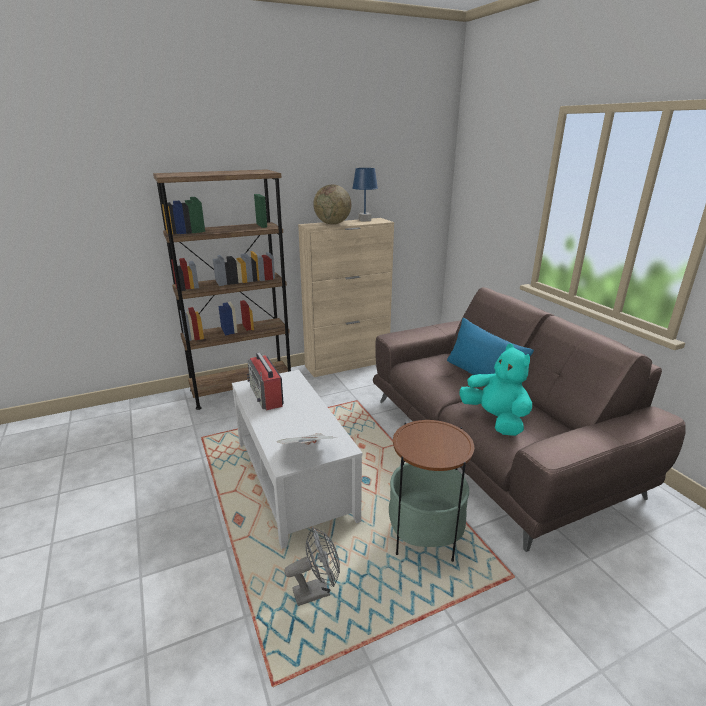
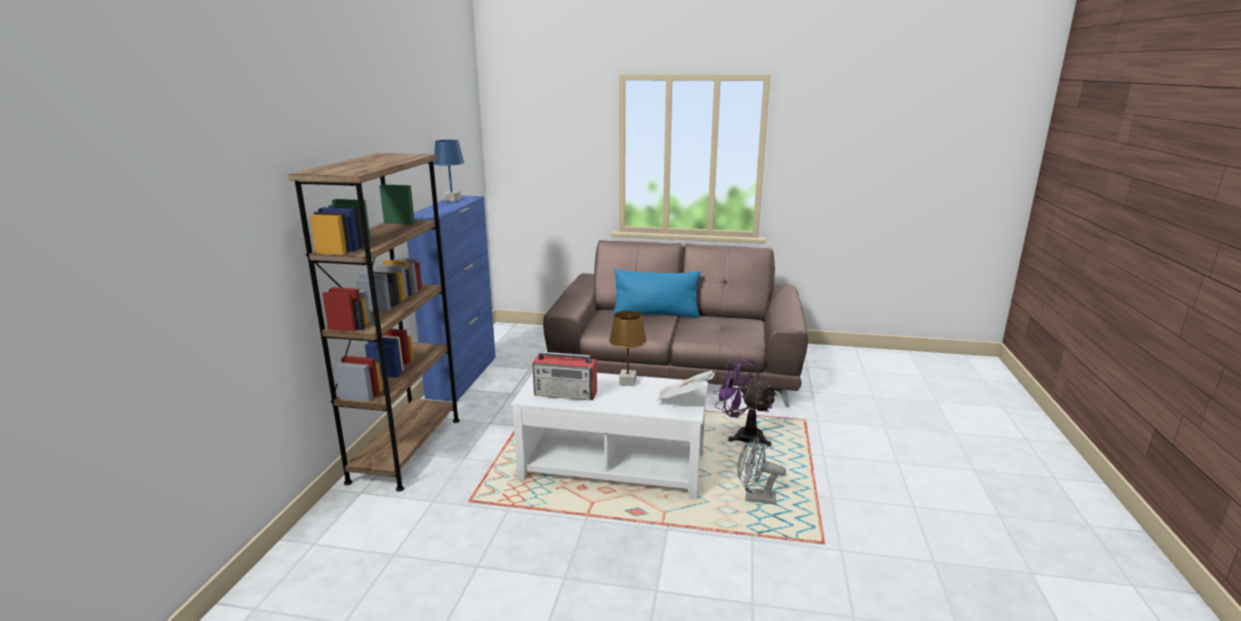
camera: 55 degrees left, 5 degrees down
(314, 413) = (627, 382): none -> brown table lamp
(317, 591) = (754, 498): grey fan -> grey fan turned 90 degrees counterclockwise
(332, 223) = (438, 209): globe -> none
(348, 364) = (463, 376): beige cabinet -> blue cabinet
(424, 537) = (743, 435): side table -> purple fan
(495, 419) = (714, 331): turquoise plush toy -> none

